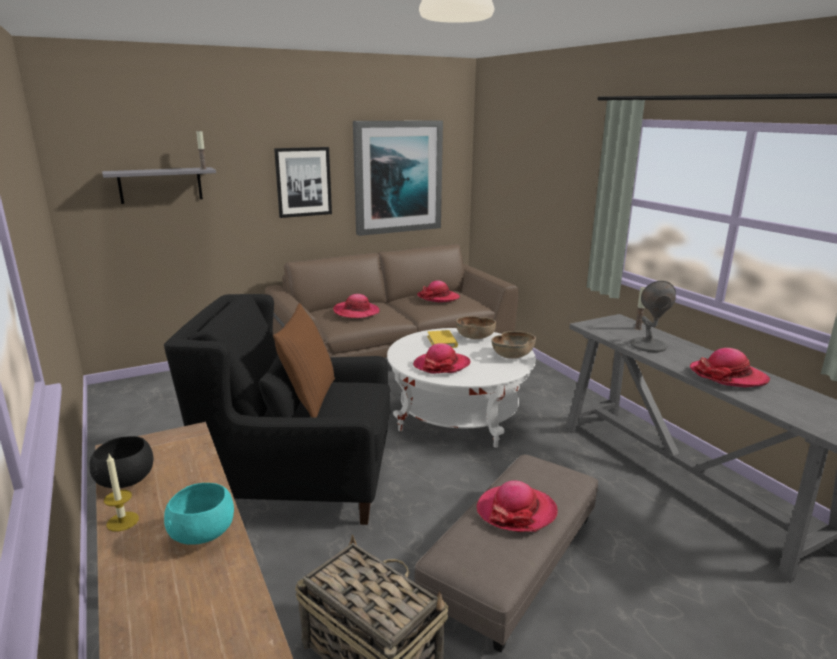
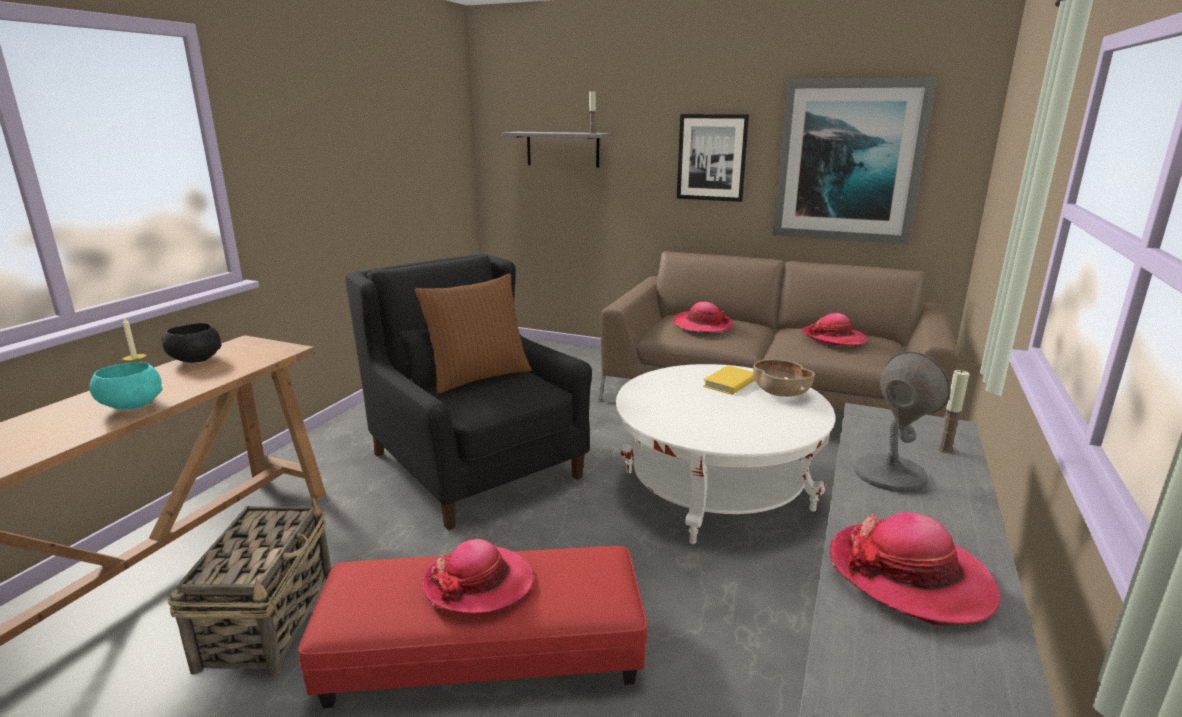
camera: 50 degrees right, 0 degrees up
(442, 365) = (671, 404): hat -> none
(512, 356) = (778, 430): brown bowl -> none
(512, 561) = (484, 651): grey ottoman -> red ottoman

